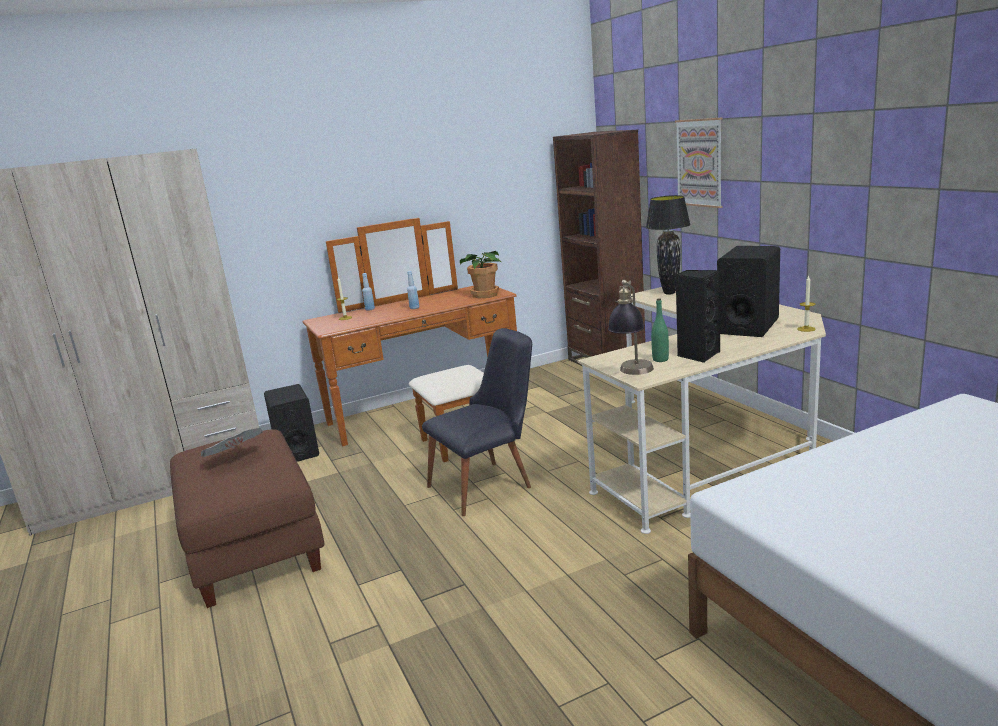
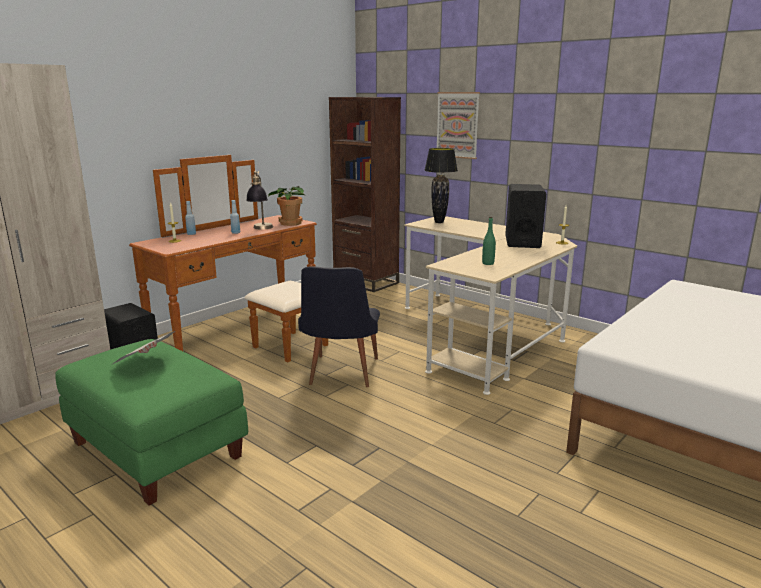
camera: 25 degrees left, 0 degrees up
(252, 548) = (154, 449): brown ottoman -> green ottoman
(489, 484) = (341, 375): black chair -> black chair turned 150 degrees clockwise
(632, 374) = (479, 273): table lamp -> table lamp (261, 229)
(697, 355) = (510, 260): black speaker -> none

